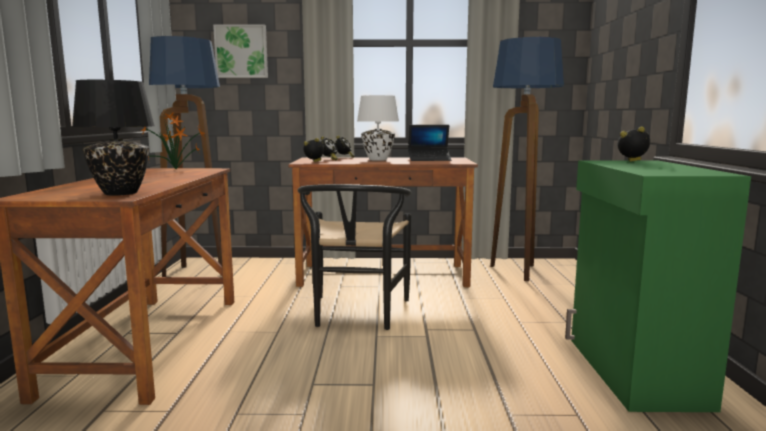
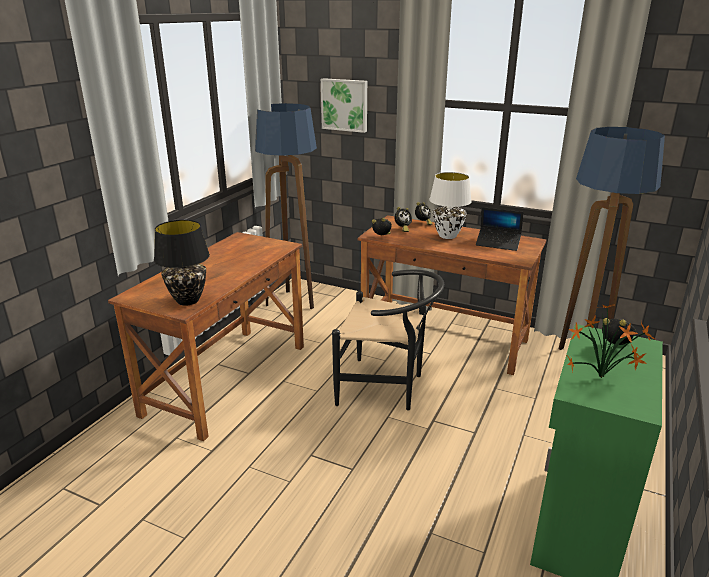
camera: 25 degrees right, 15 degrees up
(177, 169) = (260, 242): potted plant -> potted plant (603, 378)
(356, 315) = (387, 387): black chair -> black chair turned 105 degrees counterclockwise

